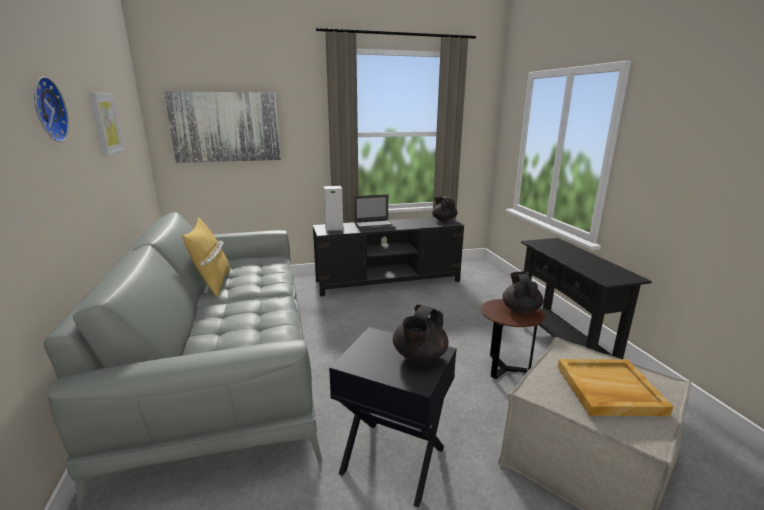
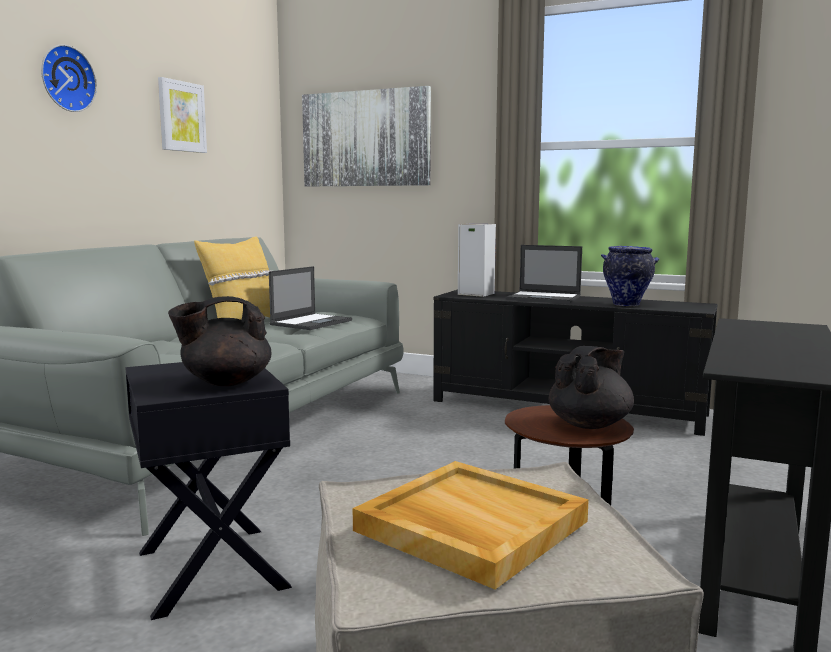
camera: 40 degrees right, 10 degrees down
(261, 271) = (312, 322): none -> laptop
(420, 224) = (627, 304): none -> vase
(444, 220) = (689, 305): black teapot -> none

